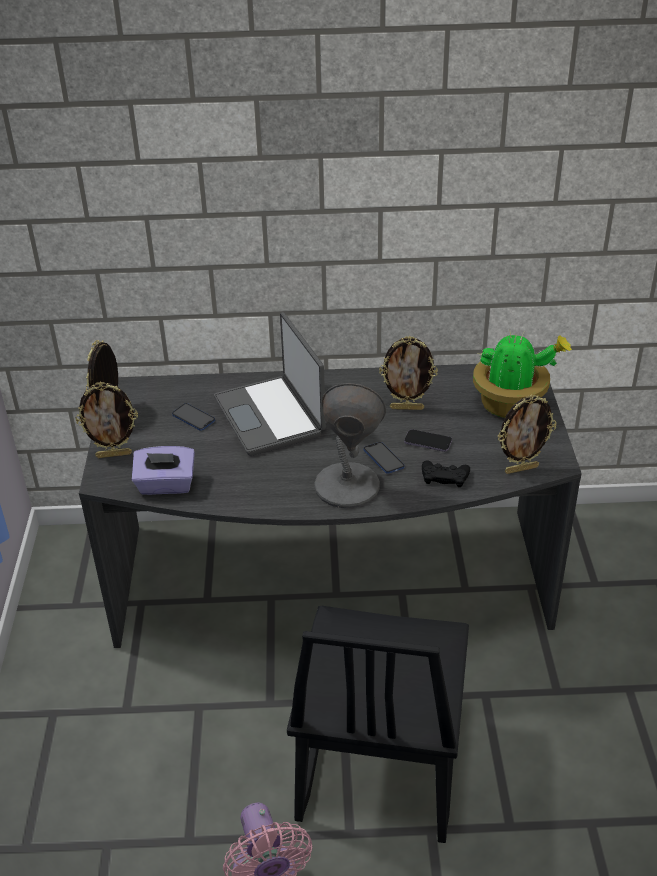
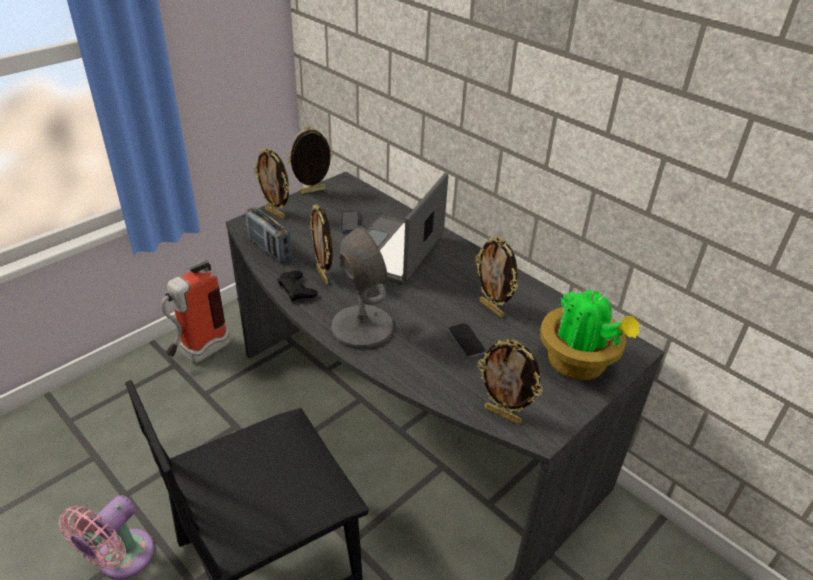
camera: 45 degrees right, 0 degrees up
(63, 685) = (199, 354): none -> fire extinguisher
(166, 485) = (269, 249): purple tissue box -> radio
(250, 473) = (323, 276): none -> picture frame
(383, 459) = (416, 329): phone -> none
(444, 476) = (436, 373): black game controller -> black game controller (297, 289)

